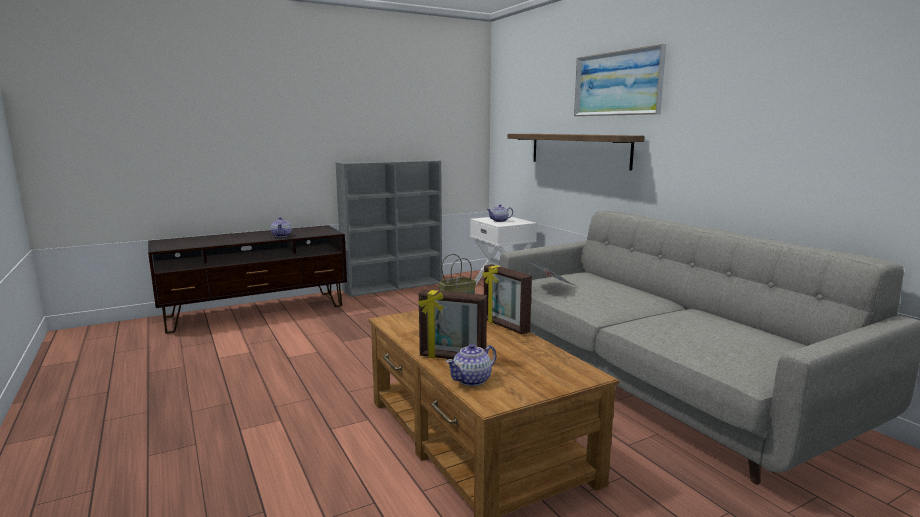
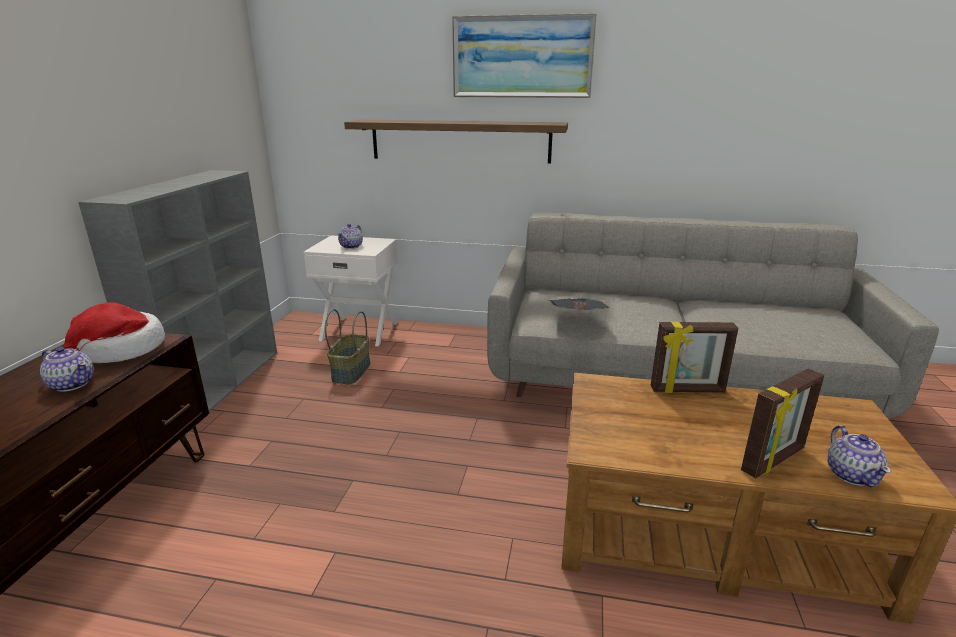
camera: 50 degrees left, 10 degrees up
(314, 232) = (120, 350): none -> hat

